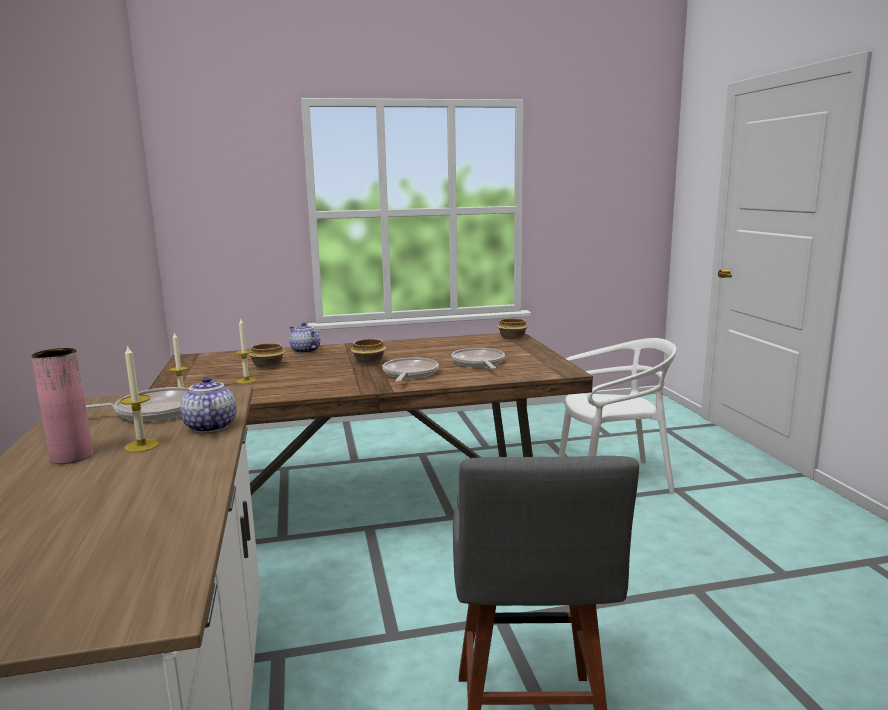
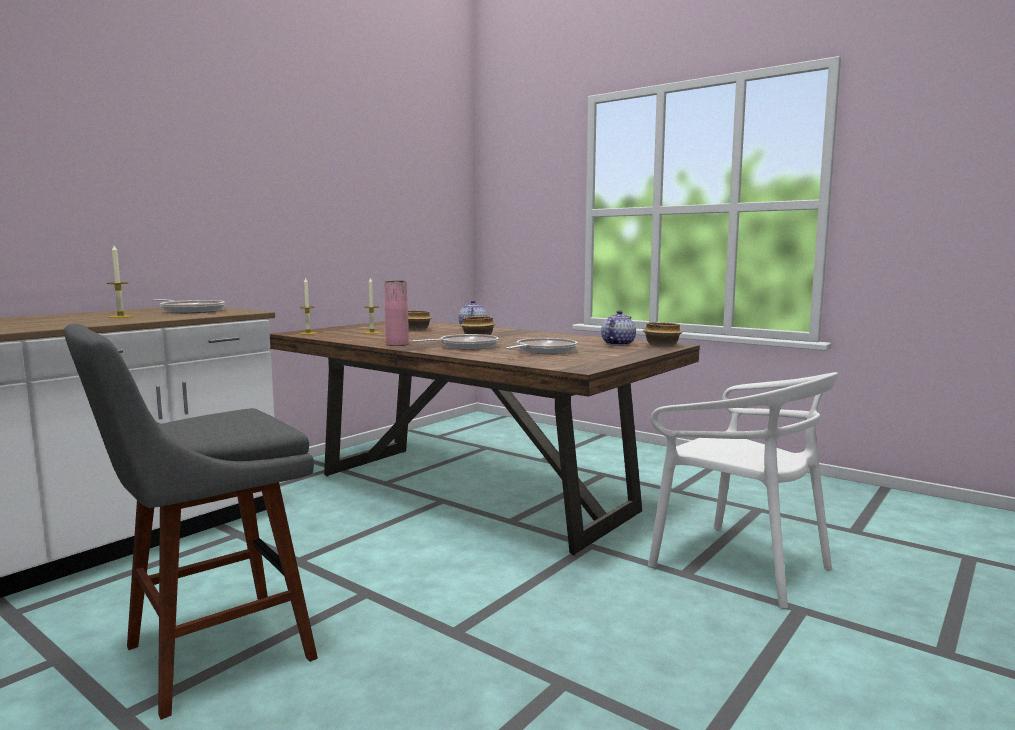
camera: 50 degrees right, 5 degrees down
(71, 456) = (94, 315): pink vase -> pink vase (397, 344)
(209, 427) = (167, 317): teapot -> teapot (617, 344)

